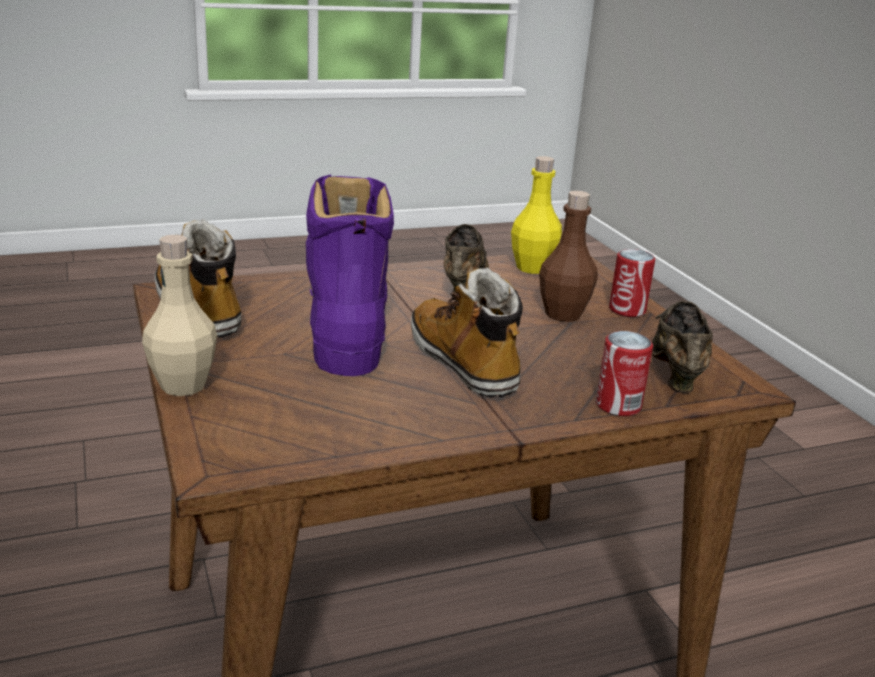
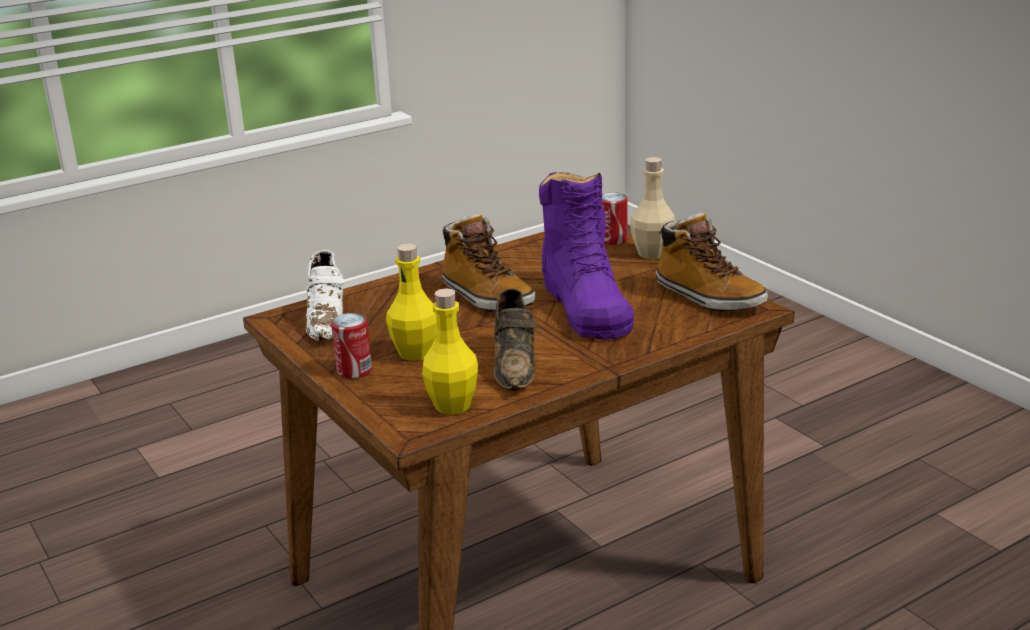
camera: 170 degrees right, 0 degrees up
(563, 314) = (415, 353): brown bottle -> yellow bottle
(618, 405) = (374, 290): can -> can (612, 240)
(675, 373) = (327, 319): brown shoe -> white shoe

